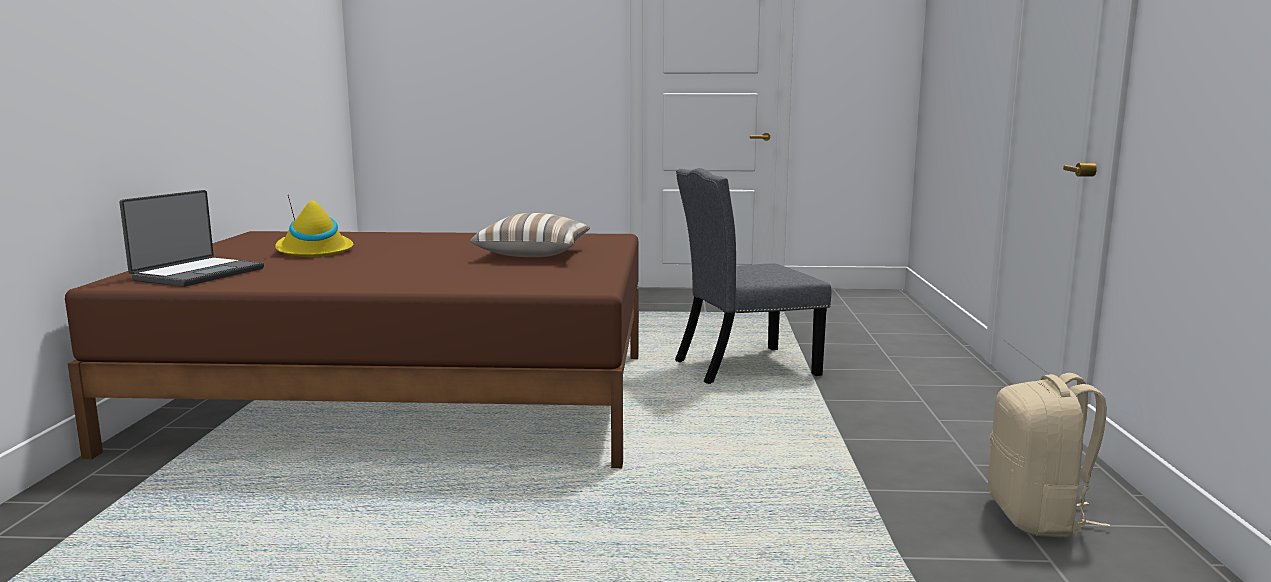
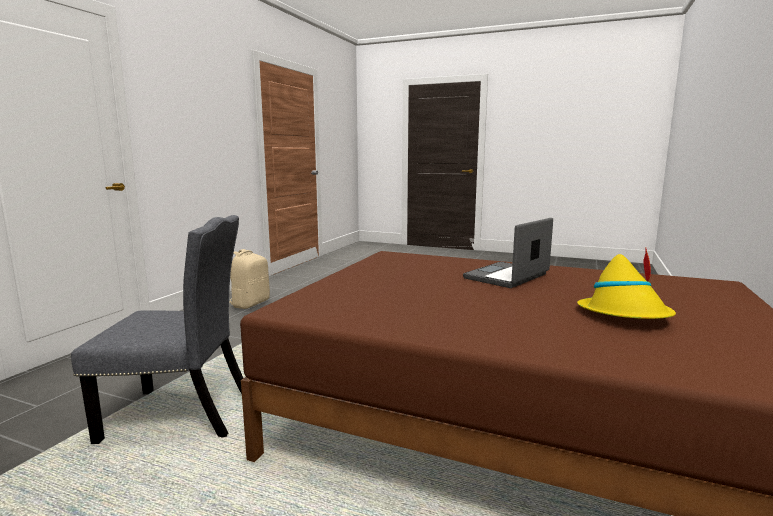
camera: 160 degrees left, 0 degrees up
(197, 274) = (673, 287): laptop -> laptop (507, 277)
(533, 254) = (396, 285): pillow -> none

